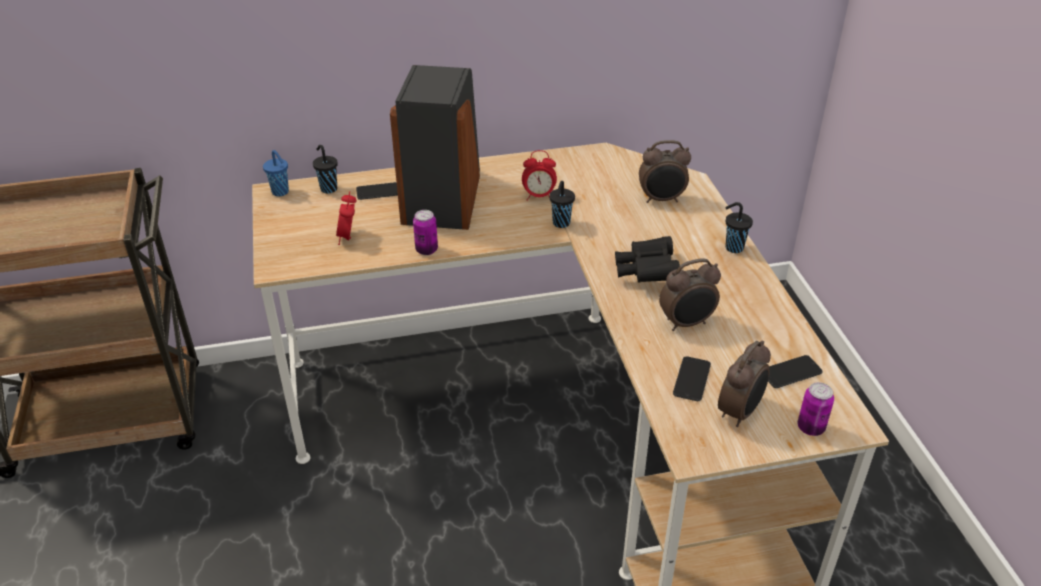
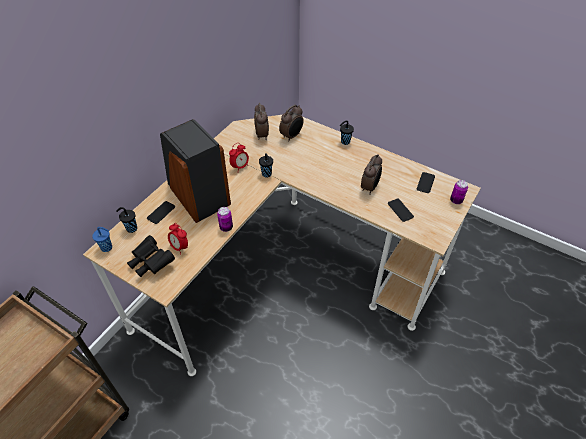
camera: 45 degrees left, 10 degrees up
(646, 273) = (328, 175): black binoculars -> black binoculars (151, 262)
(740, 412) = (430, 211): alarm clock -> alarm clock (262, 135)

